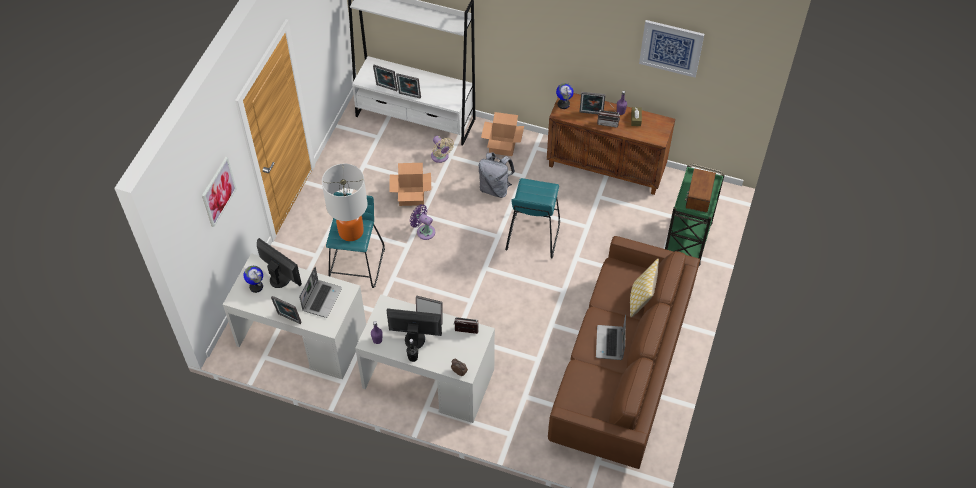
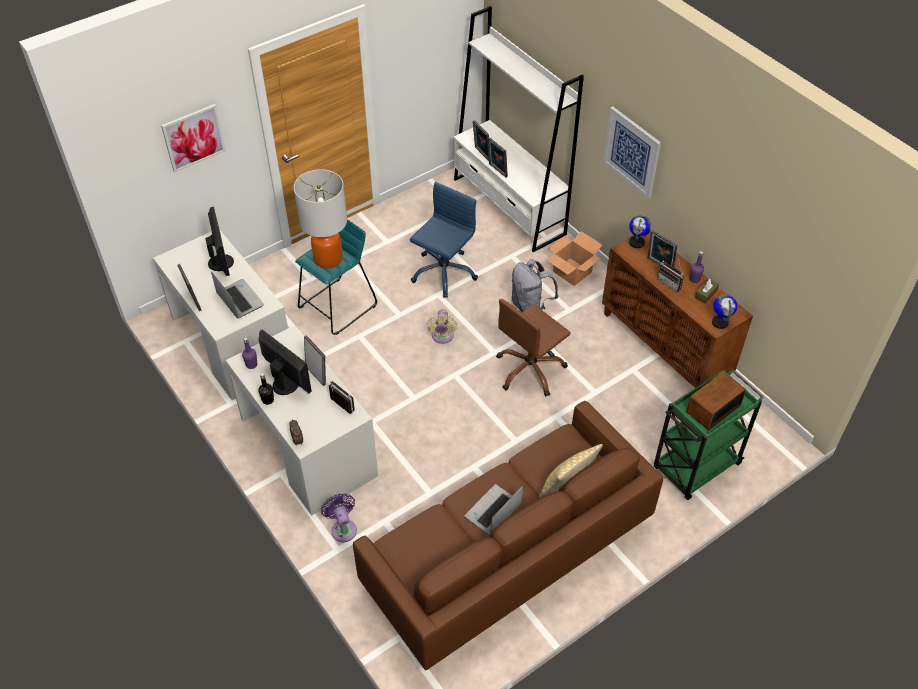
camera: 35 degrees right, 5 degrees down
(256, 286) = (194, 258): globe -> globe (720, 322)
(321, 299) = (239, 299): laptop -> laptop turned 90 degrees counterclockwise
(412, 196) = (443, 272): cardboard box -> blue office chair
(424, 231) = (426, 310): purple fan -> purple fan (343, 528)
(440, 157) = (502, 252): beige fan -> beige fan (442, 337)
(532, 235) = (530, 370): turquoise stool -> brown office chair
(671, 48) = (766, 213): picture -> picture (632, 152)

